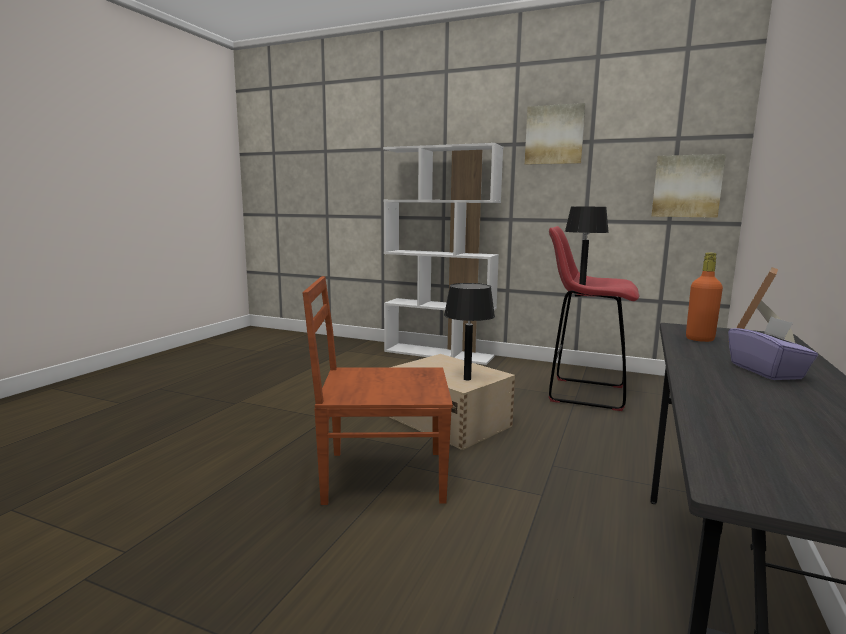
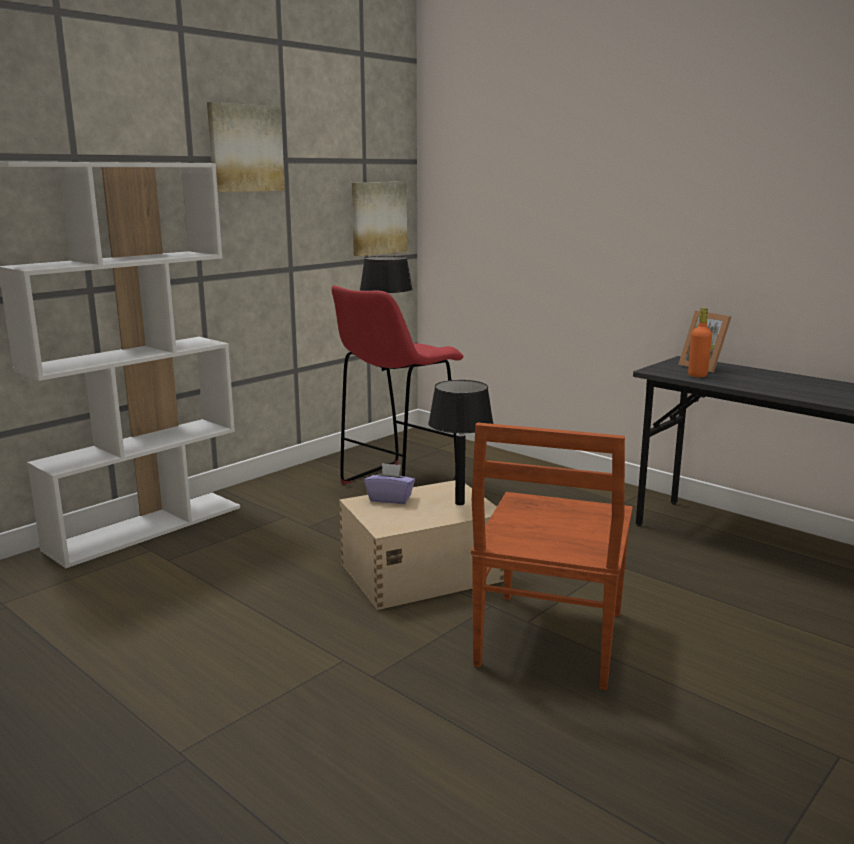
camera: 70 degrees left, 5 degrees up
(766, 371) = (785, 382): purple tissue box -> purple tissue box (390, 499)

